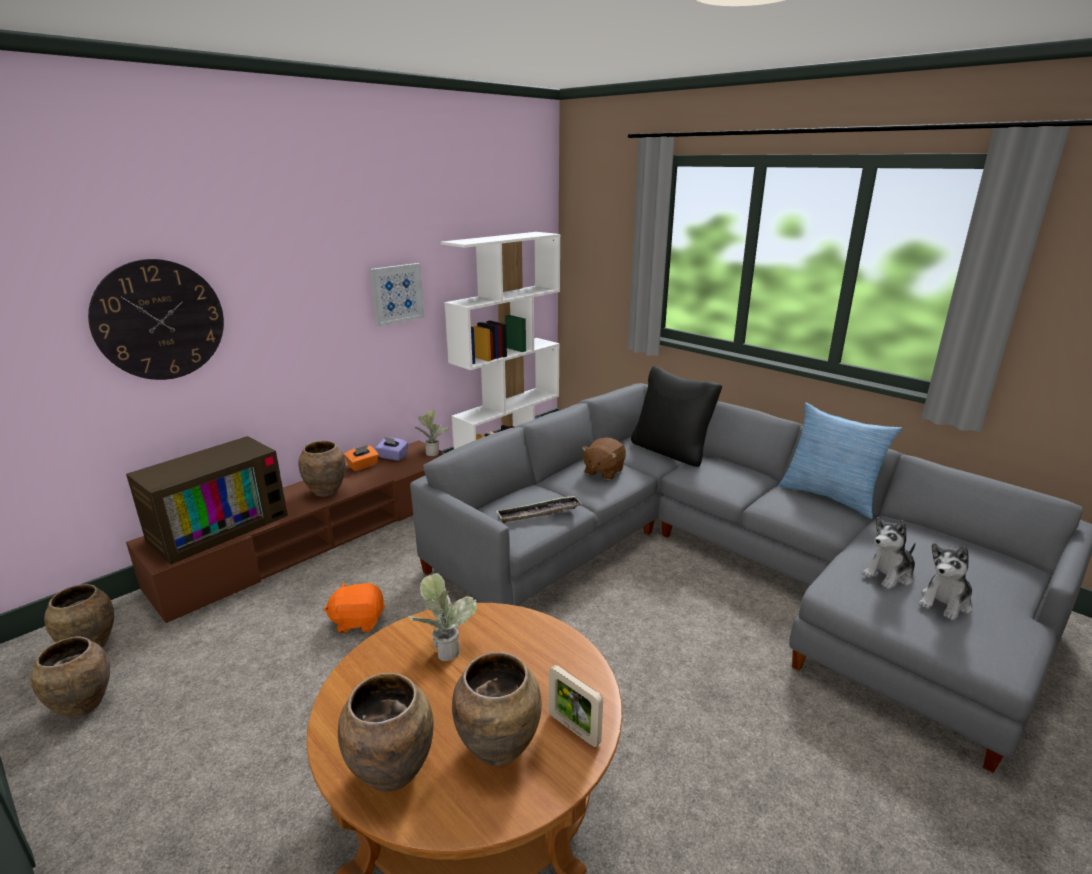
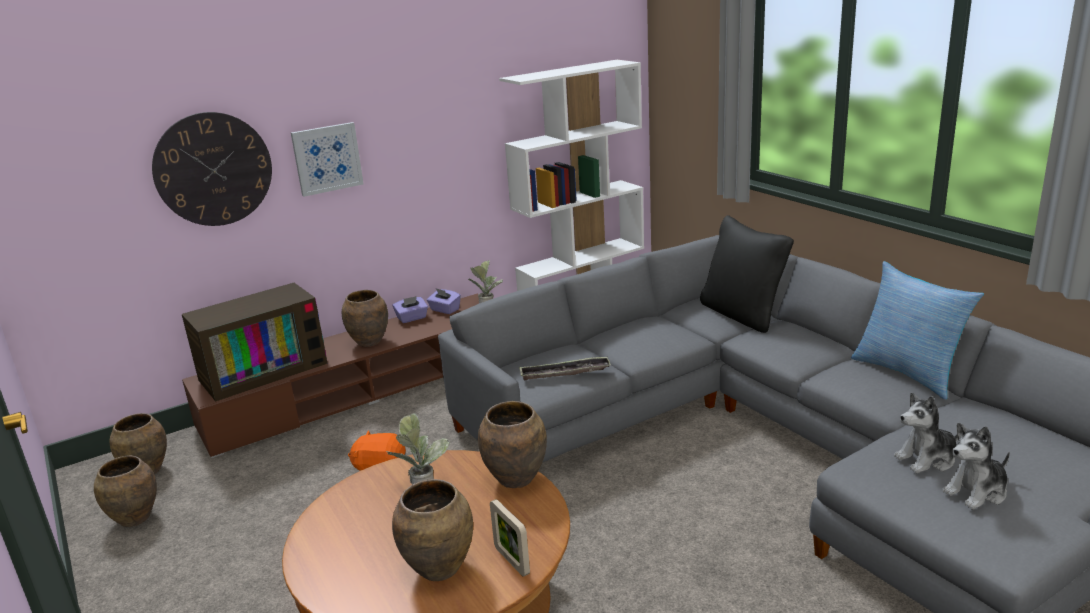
camera: 15 degrees right, 0 degrees up
(363, 466) = (412, 318): orange tissue box -> purple tissue box
(393, 772) = (345, 575): brown vase -> brown vase (516, 479)
(397, 294) = (450, 136): picture -> picture (327, 158)
(603, 472) = (653, 333): brown plush toy -> none

